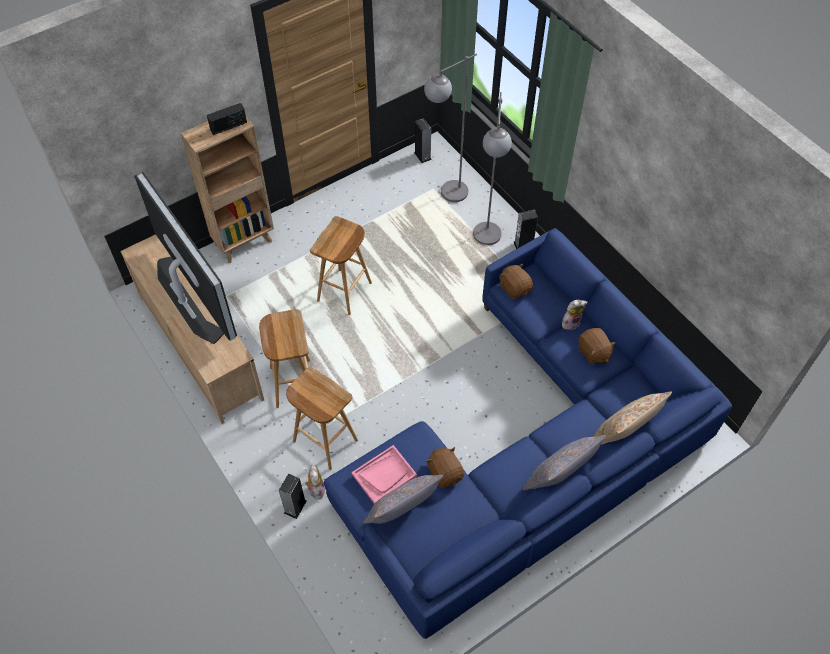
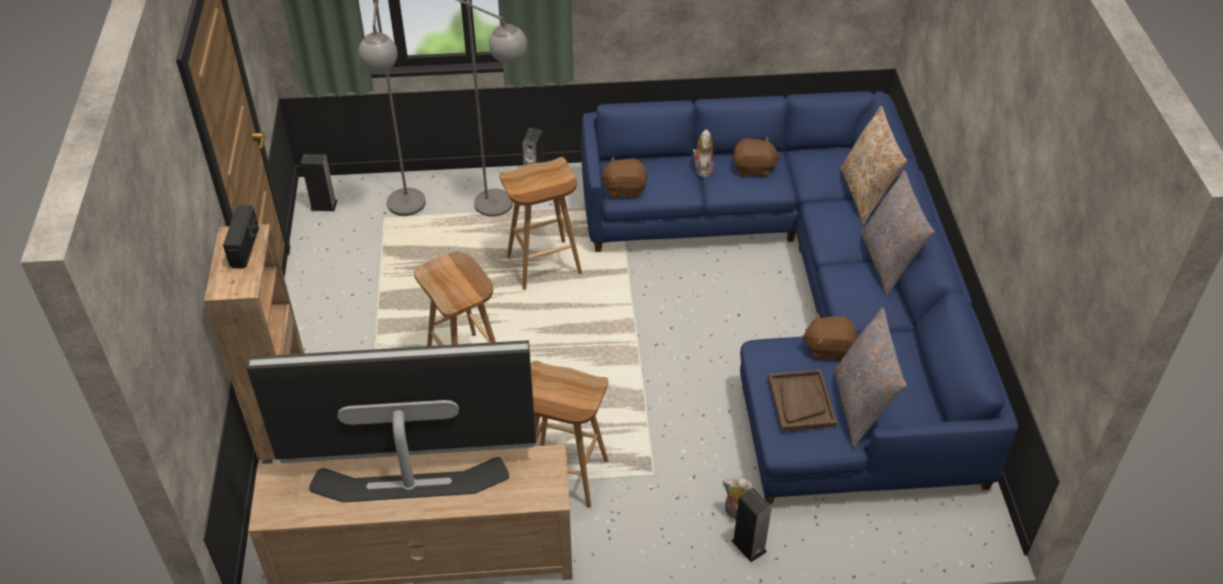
camera: 60 degrees left, 10 degrees down
(324, 441) = (673, 477): brown stool -> brown stool (543, 266)
(384, 475) = (801, 401): pink tray -> brown tray

